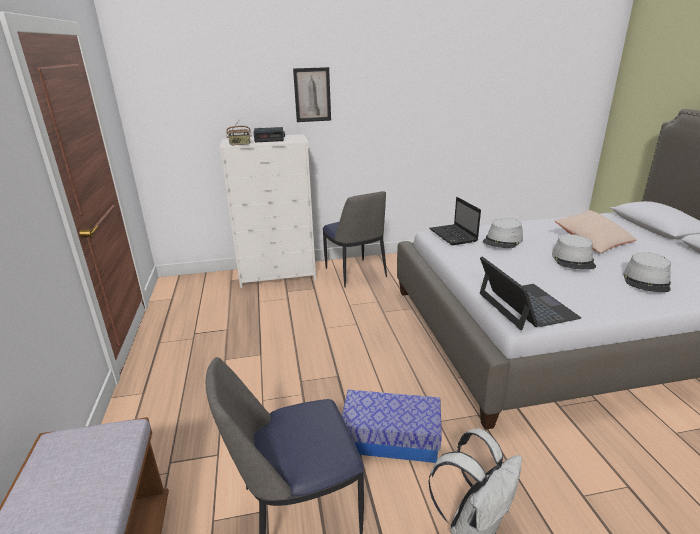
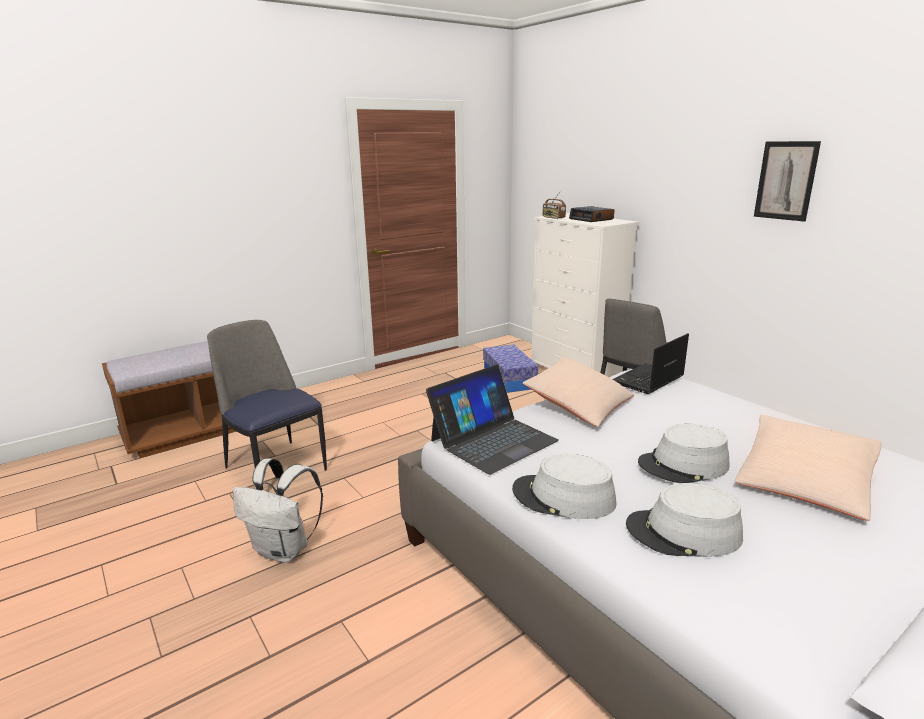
camera: 65 degrees right, 5 degrees down
(312, 95) = (657, 176): picture -> picture (786, 180)
(390, 438) = (368, 489): storage box -> storage box (509, 379)
(478, 265) = (578, 405): none -> beige pillow
(503, 240) = (678, 409): grey hat -> grey hat (563, 497)

